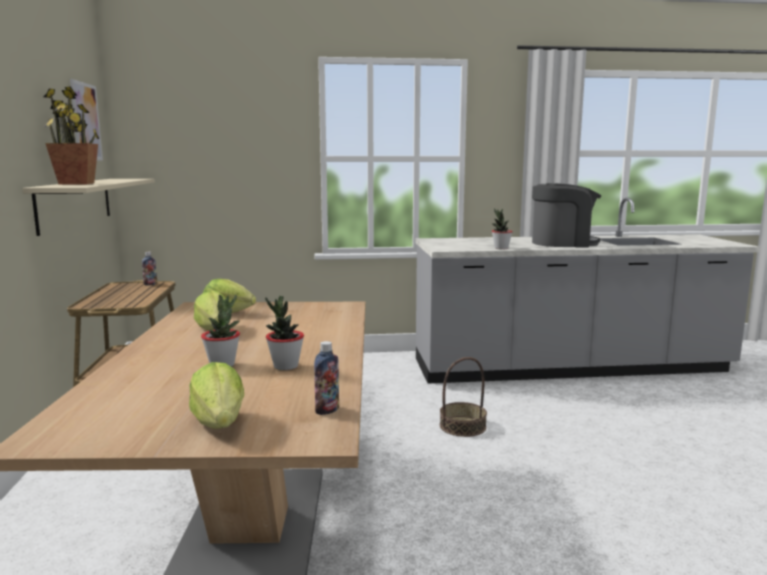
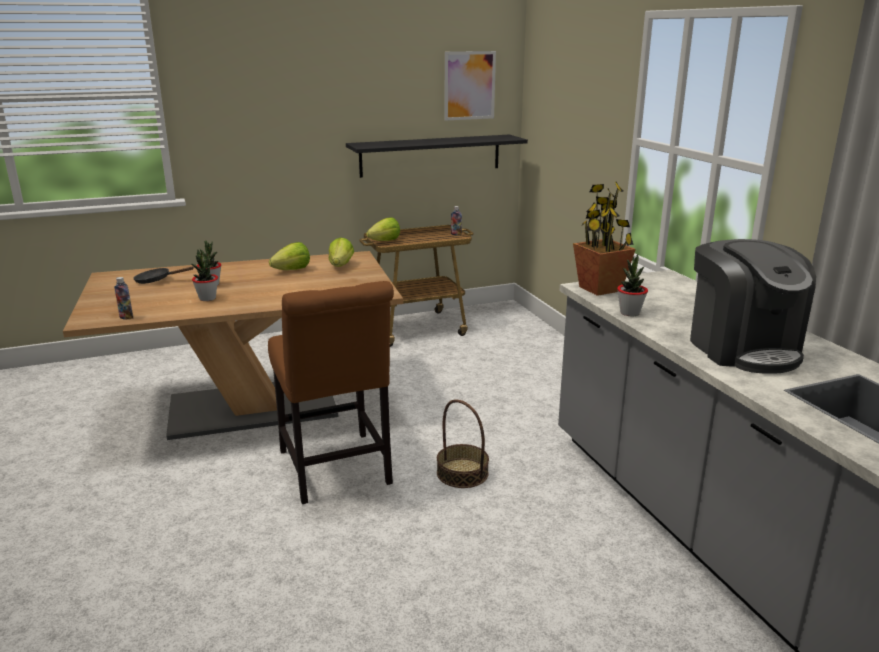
camera: 75 degrees right, 10 degrees up
(75, 203) = (430, 155): beige shelf -> black shelf
(77, 183) = (402, 142): potted plant -> potted plant (600, 289)
(146, 397) = (157, 280): none -> black frying pan
(220, 423) = (115, 299): lettuce -> lettuce (385, 241)
(440, 483) = (336, 471): none -> brown chair

